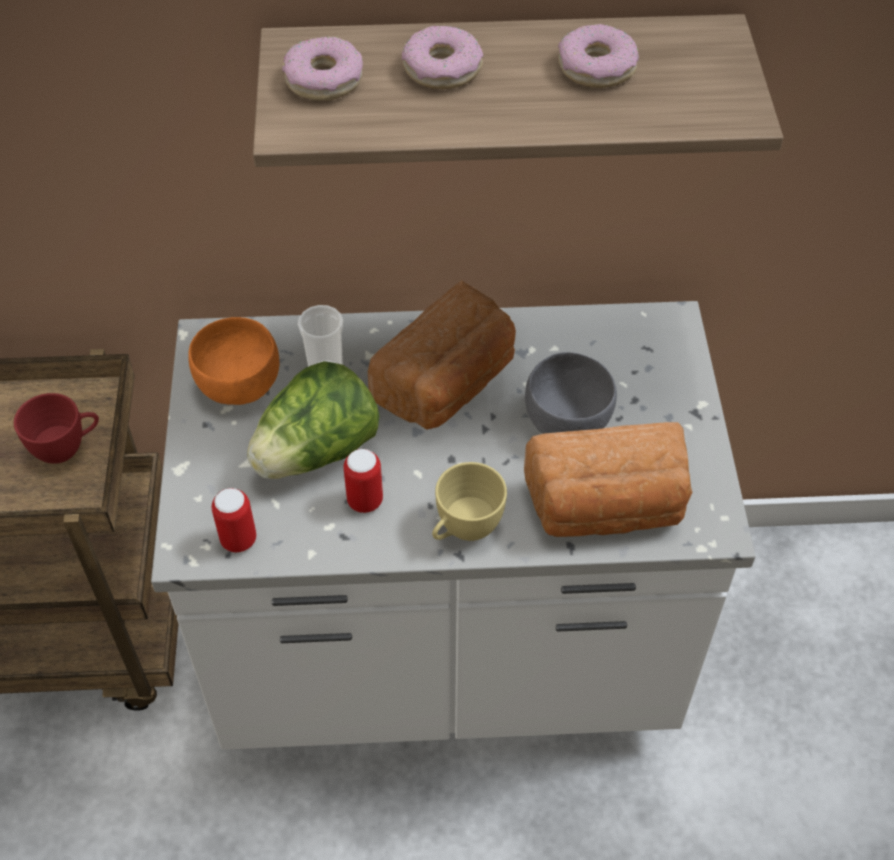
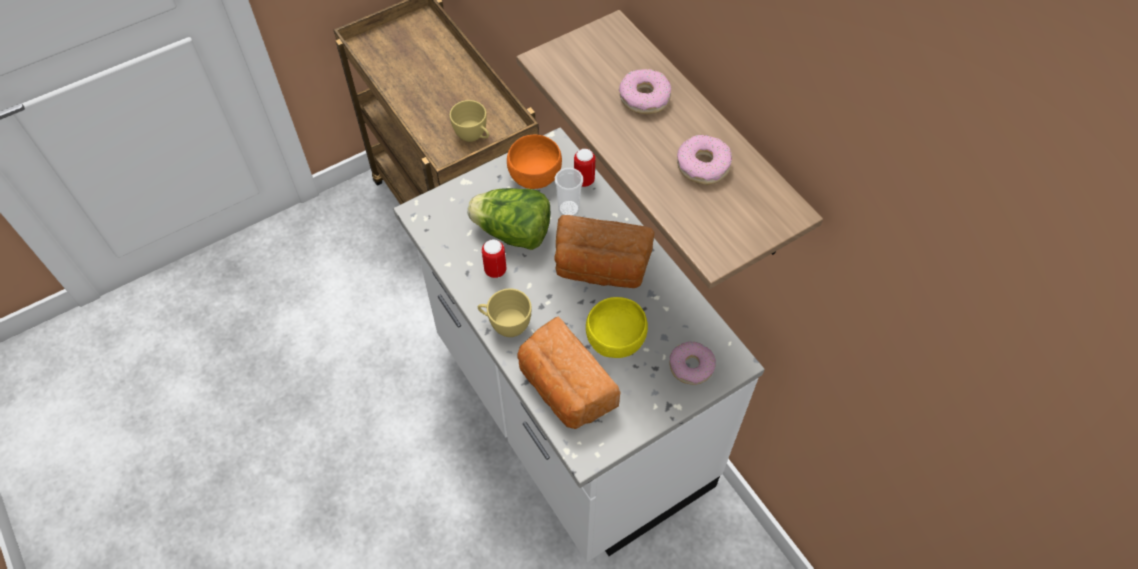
camera: 60 degrees right, 5 degrees up
(66, 447) = (473, 136): red cup -> yellow cup
(238, 540) = (437, 229): can -> can (584, 180)
(323, 79) = (595, 54): donut -> donut (691, 366)
(567, 419) = (616, 339): grey bowl -> yellow bowl

